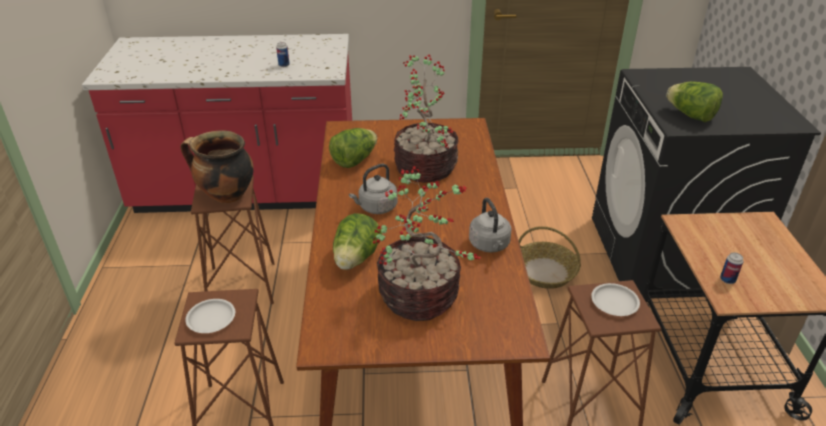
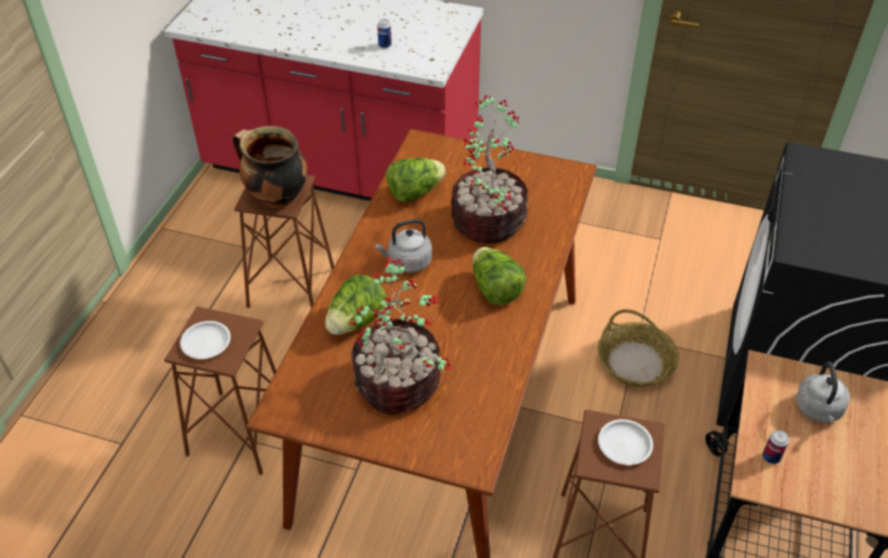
camera: 20 degrees right, 10 degrees up
(490, 245) = (504, 343): grey kettle -> grey kettle (818, 410)
(690, 116) = (826, 237): lettuce -> lettuce (495, 289)

